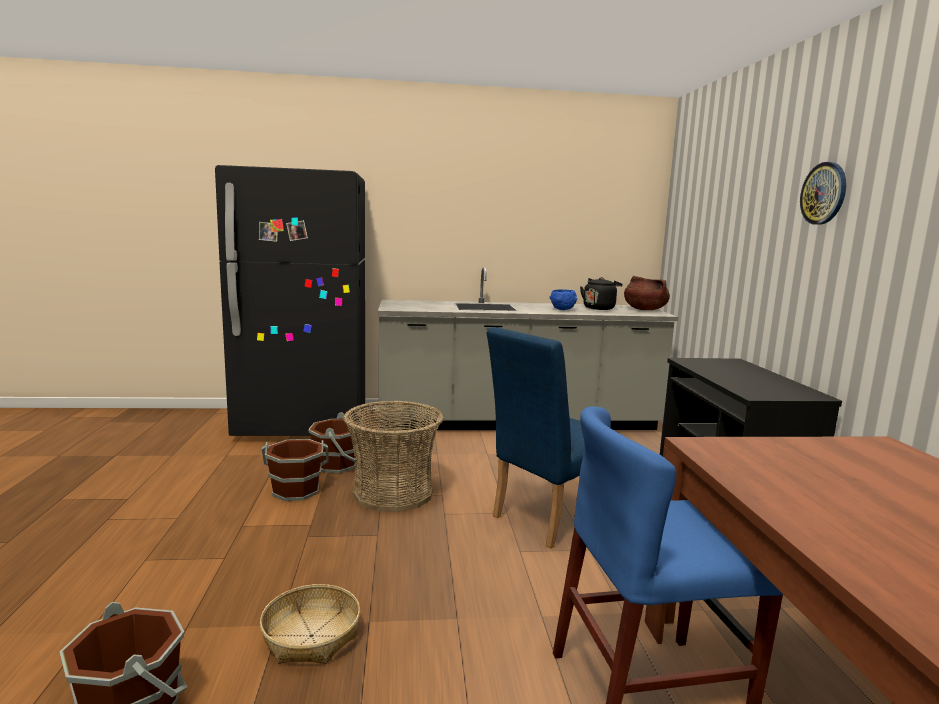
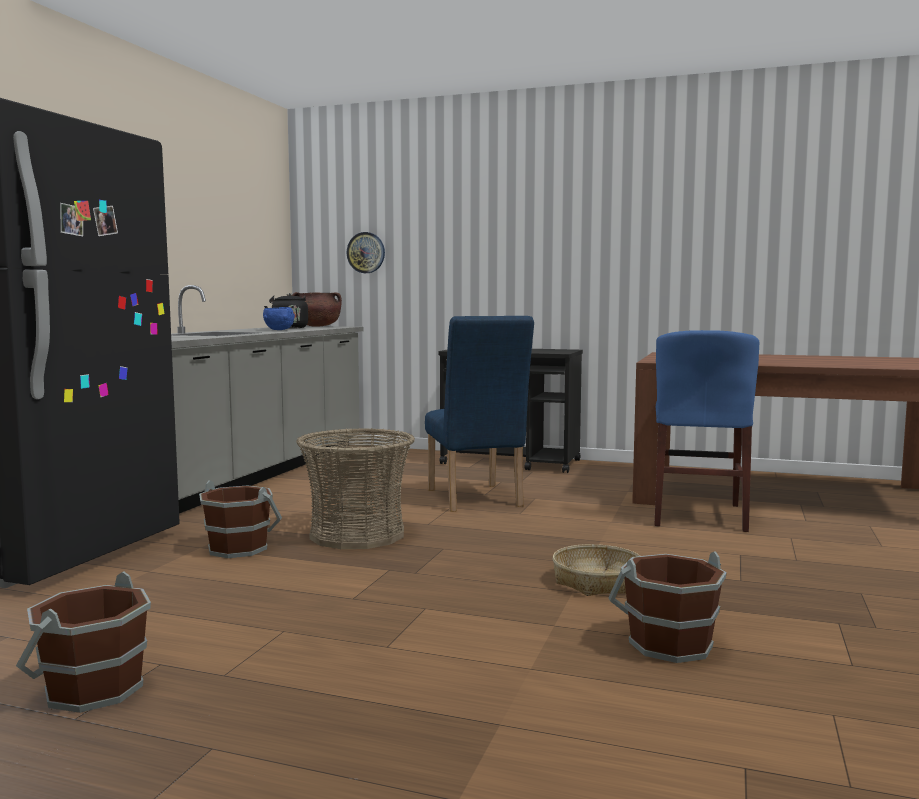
camera: 65 degrees left, 5 degrees down
(296, 490) = (286, 570): brown bucket -> brown bucket (92, 689)
(824, 193) = (529, 209): wall clock -> wall clock (366, 252)

